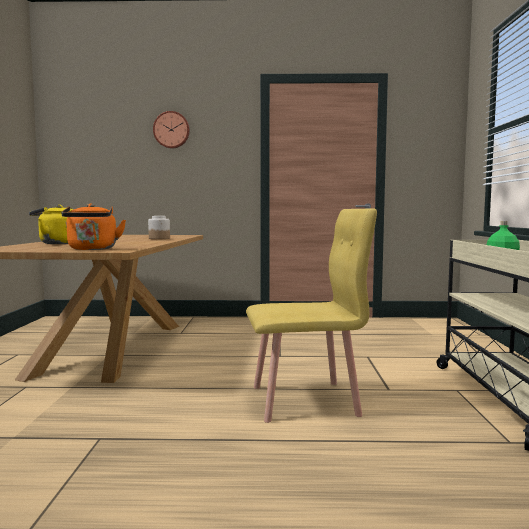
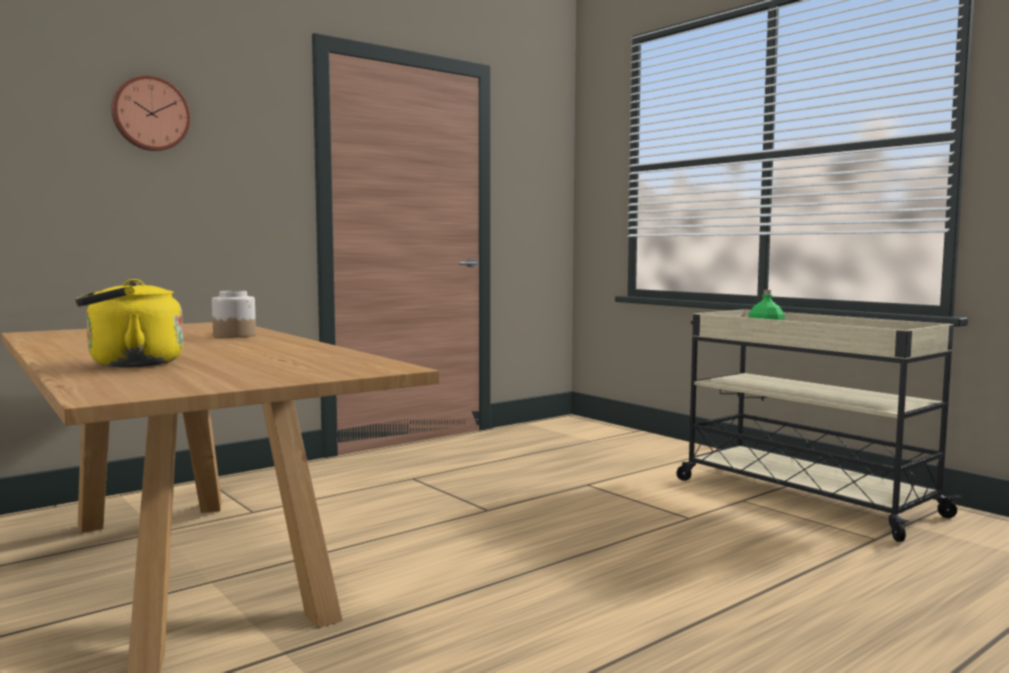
camera: 40 degrees left, 0 degrees up
(92, 249) = (327, 370): orange kettle -> none
(305, 401) = (645, 558): yellow chair -> none

